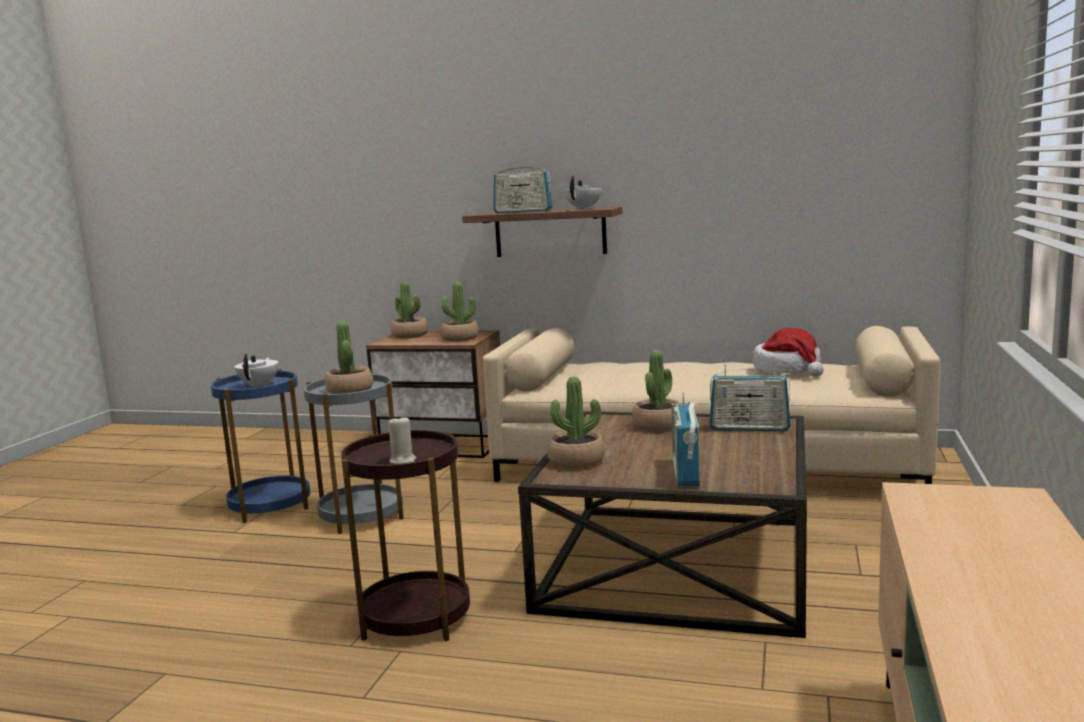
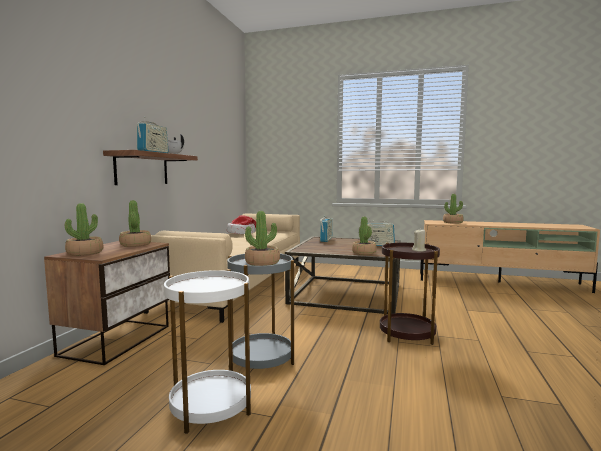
camera: 90 degrees left, 5 degrees down
(260, 385) = (209, 284): white teapot -> none
(270, 506) = (211, 406): blue side table -> white side table
(658, 425) = (316, 246): potted plant -> potted plant (453, 222)

